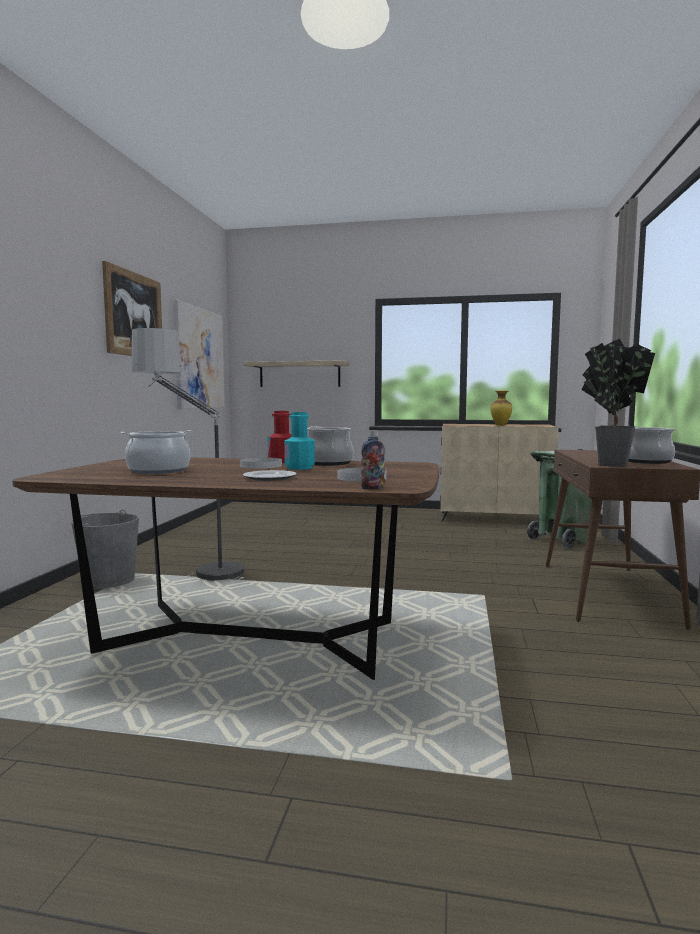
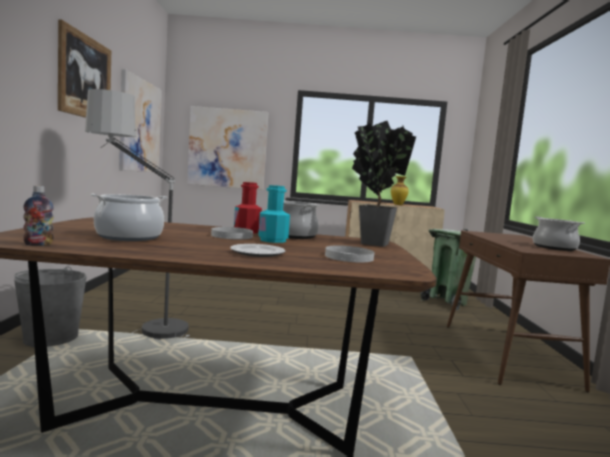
camera: 10 degrees left, 0 degrees up
(299, 374) = (227, 148): shelf -> picture
(372, 488) = (378, 272): bottle -> bottle (38, 244)
(608, 464) = (531, 249): potted plant -> potted plant (370, 243)

